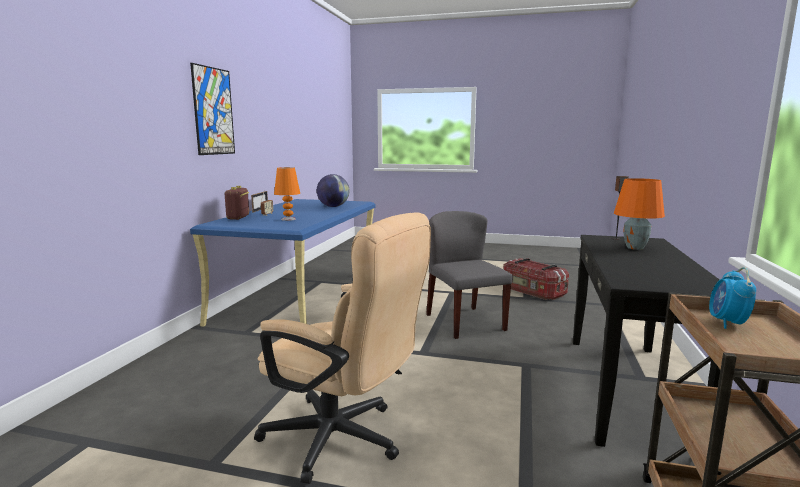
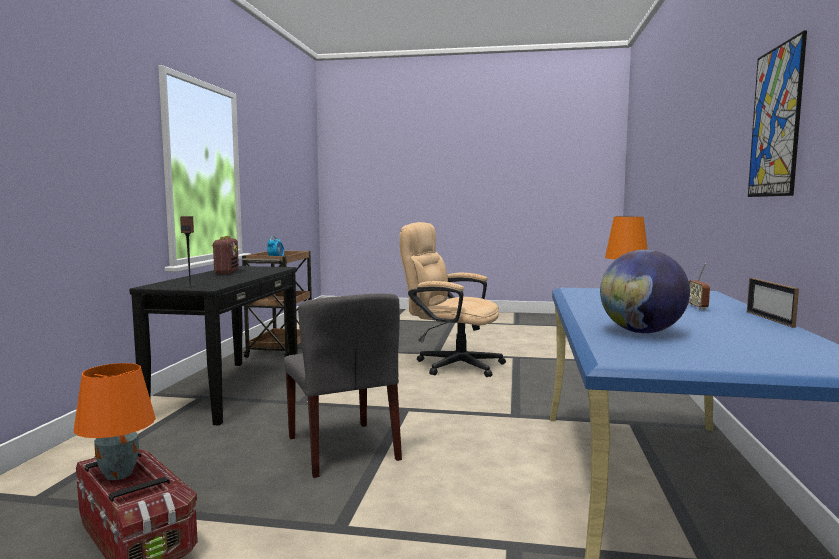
camera: 175 degrees right, 5 degrees down
(238, 217) = (714, 300): radio -> radio (226, 272)
(634, 248) = (203, 280): orange table lamp -> orange table lamp (119, 475)

